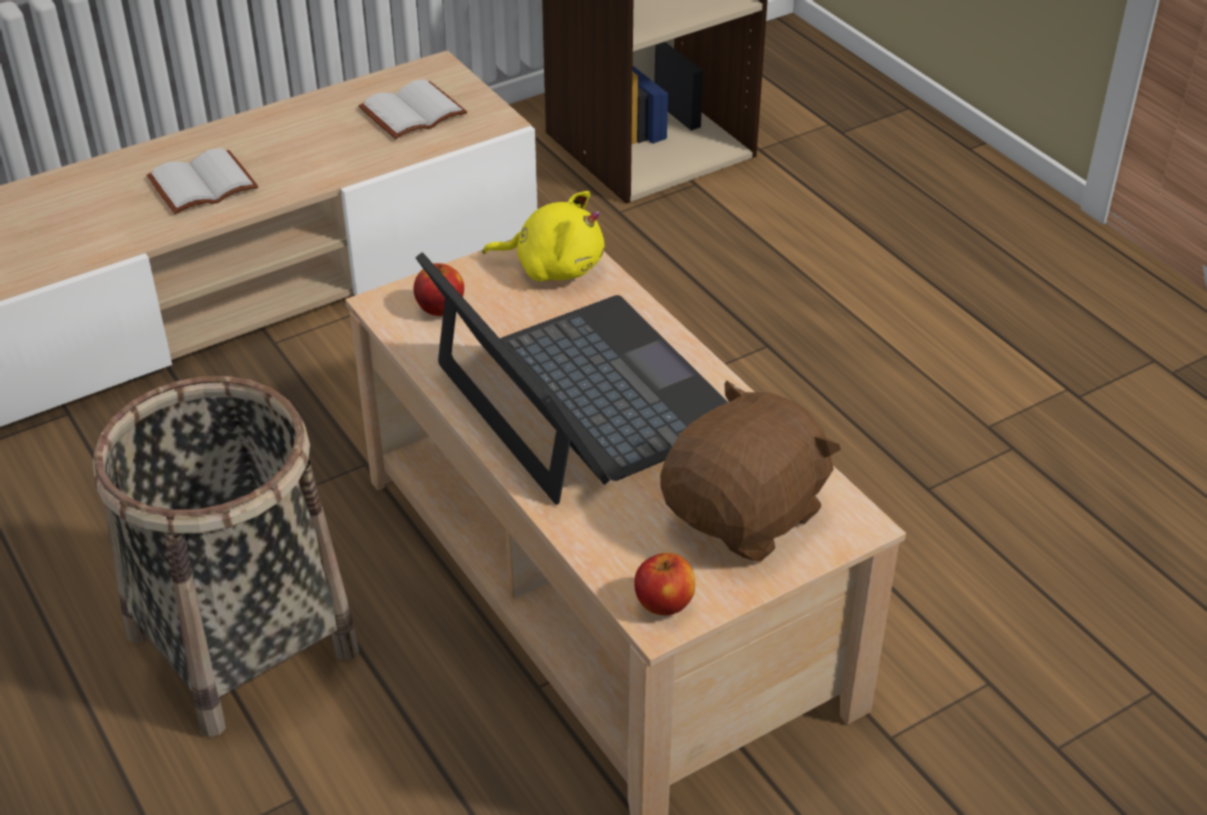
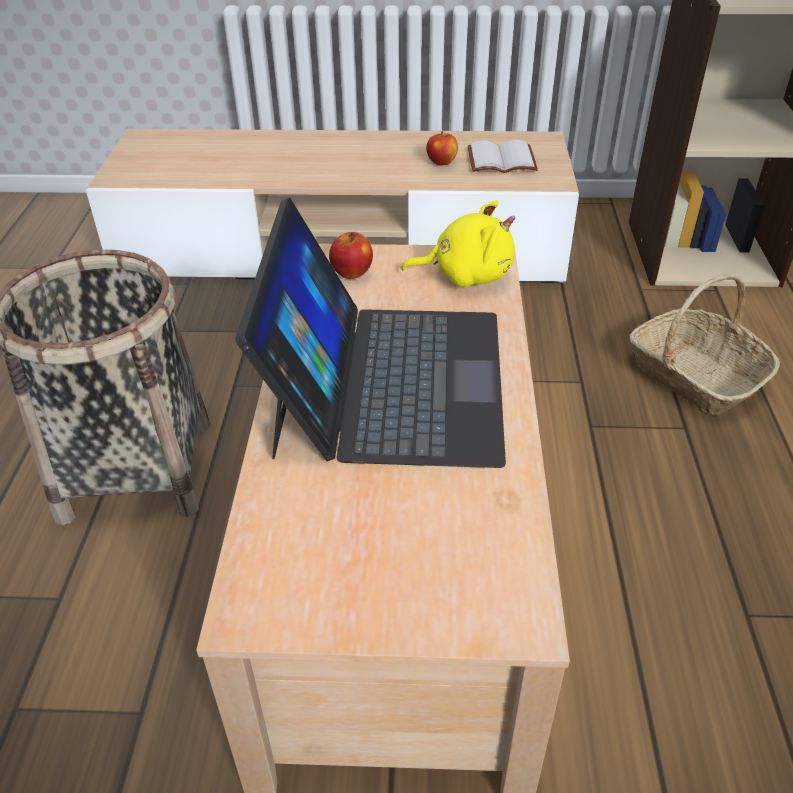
camera: 35 degrees right, 0 degrees up
(202, 186) = (325, 163): white book -> none
(553, 267) = (466, 275): yellow plush toy -> yellow plush toy turned 45 degrees counterclockwise
(664, 604) = (264, 600): apple -> apple (442, 162)
(738, 288) = (694, 375): none -> basket
(746, 514) = (423, 552): brown plush toy -> none

